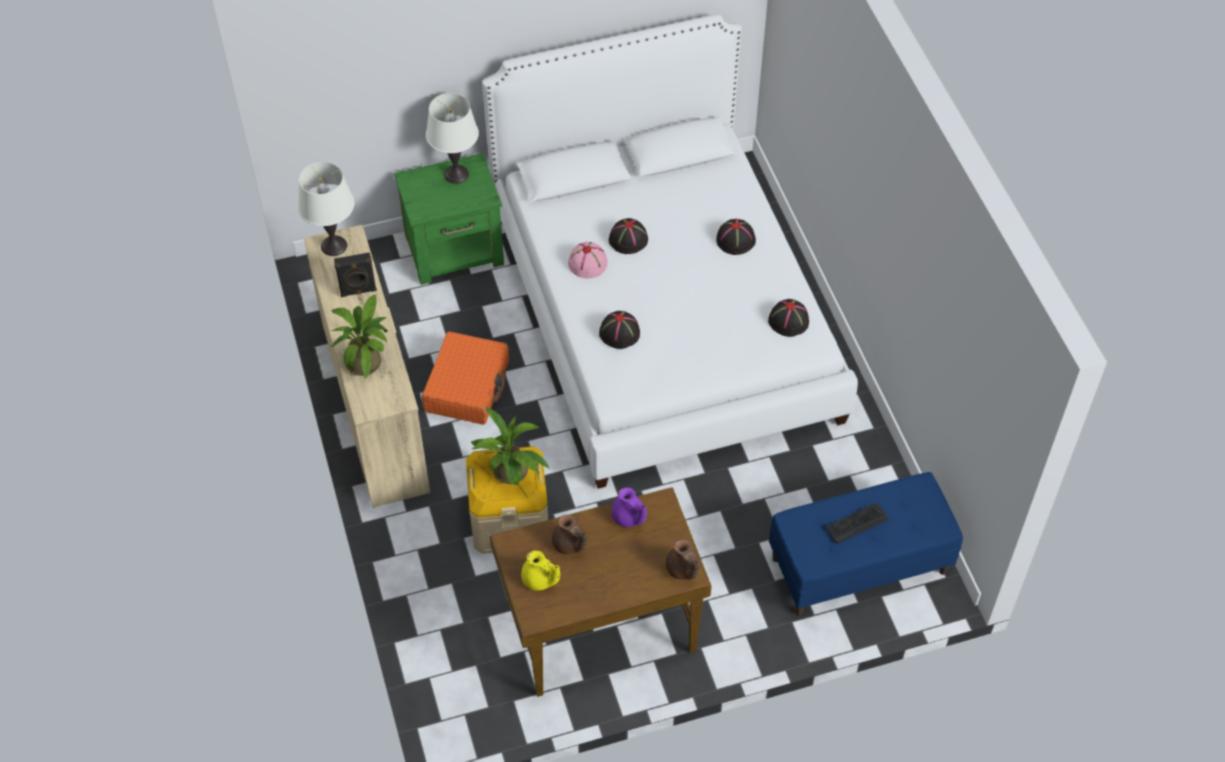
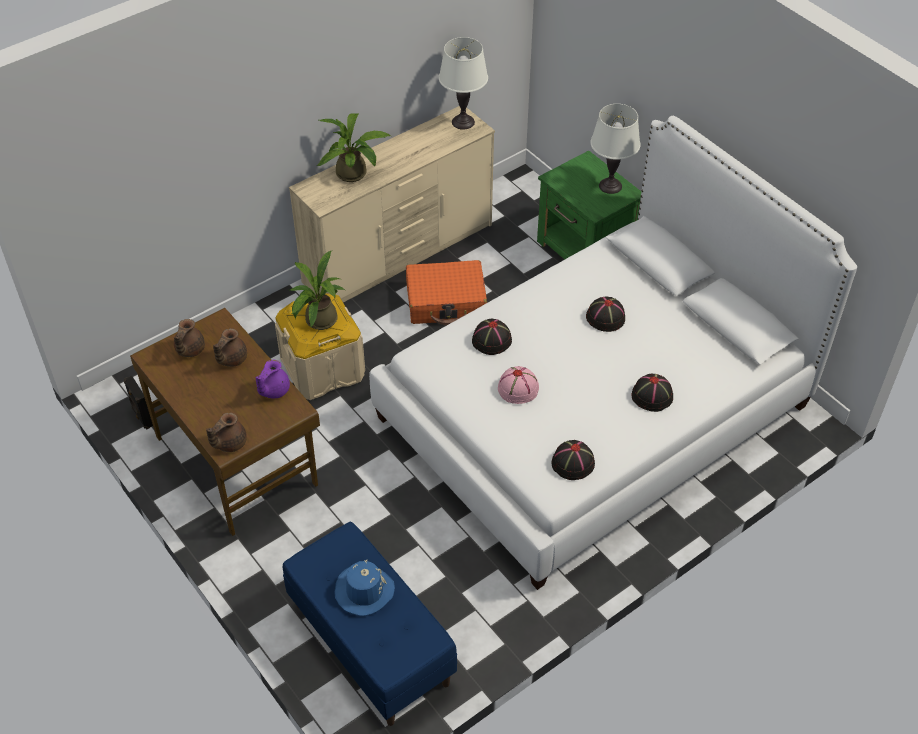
camera: 70 degrees right, 5 degrees down
(358, 291) = (423, 149): black speaker -> black speaker (142, 417)
(540, 580) = (189, 350): yellow teapot -> brown teapot
(588, 263) = (562, 298): pink hat -> pink hat (518, 388)
(856, 523) = (364, 591): keyboard -> blue hat

